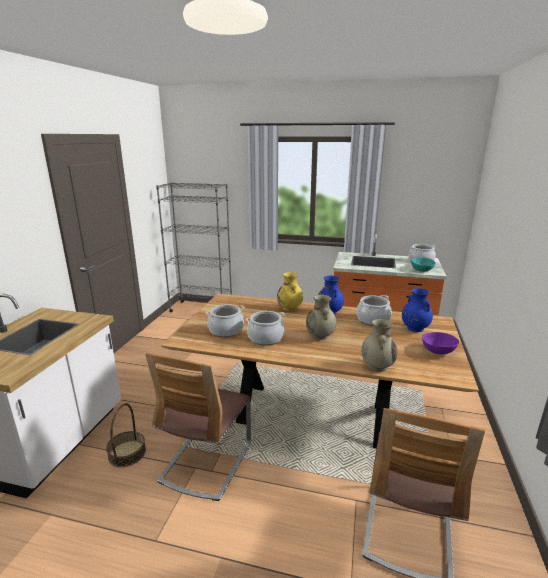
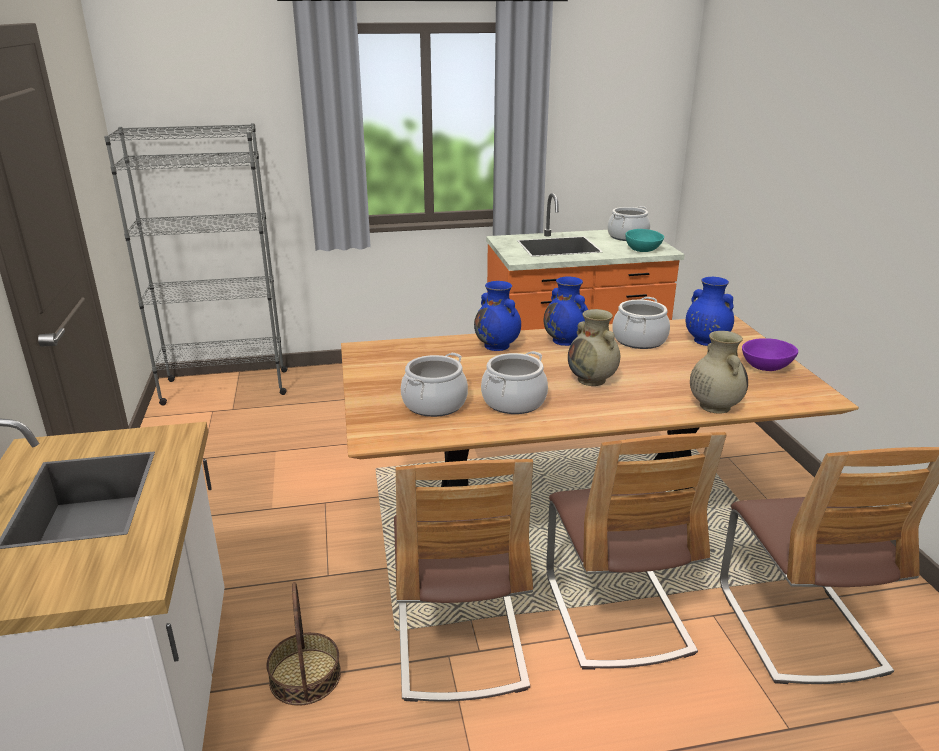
camera: 25 degrees left, 5 degrees up
(290, 308) = (497, 346): yellow vase -> blue vase
(299, 477) = (616, 613): none -> chair

